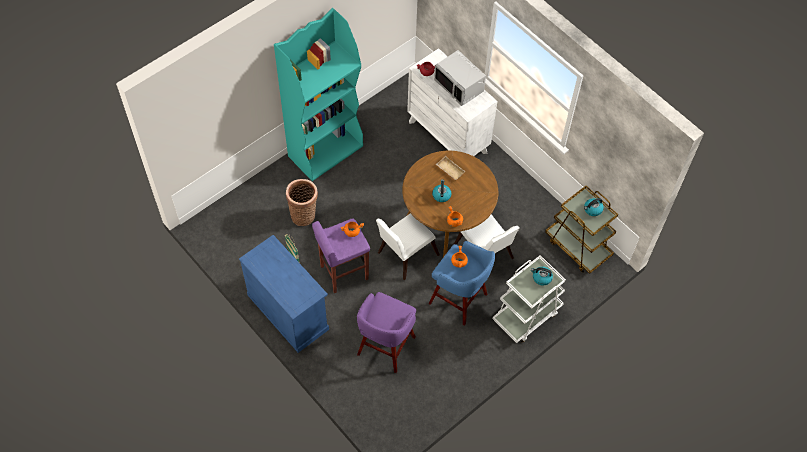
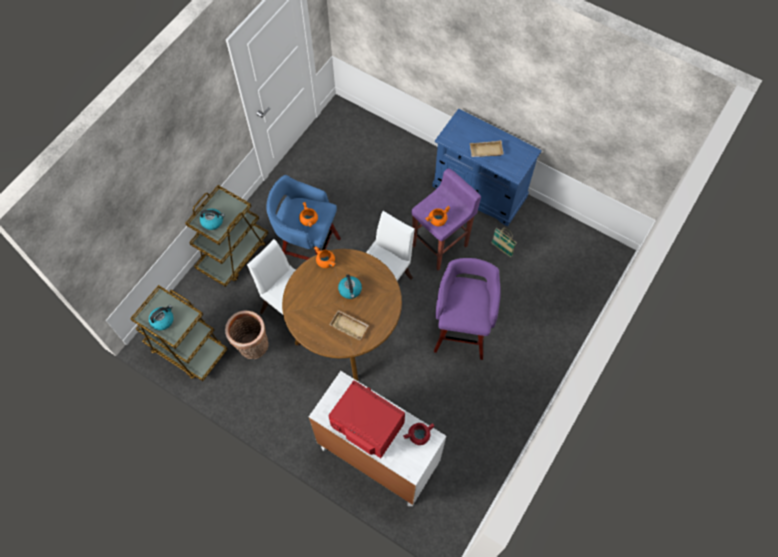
camera: 165 degrees right, 5 degrees up
(287, 270) = (485, 152): none -> beige tray
(304, 214) = (511, 298): basket -> basket (253, 347)
(326, 151) = (522, 388): turquoise bookcase -> none
(385, 347) = (370, 184): purple stool -> purple stool (461, 330)
(459, 86) = (366, 425): grey microwave -> red microwave
(526, 315) = (233, 254): white cart -> brown cart

